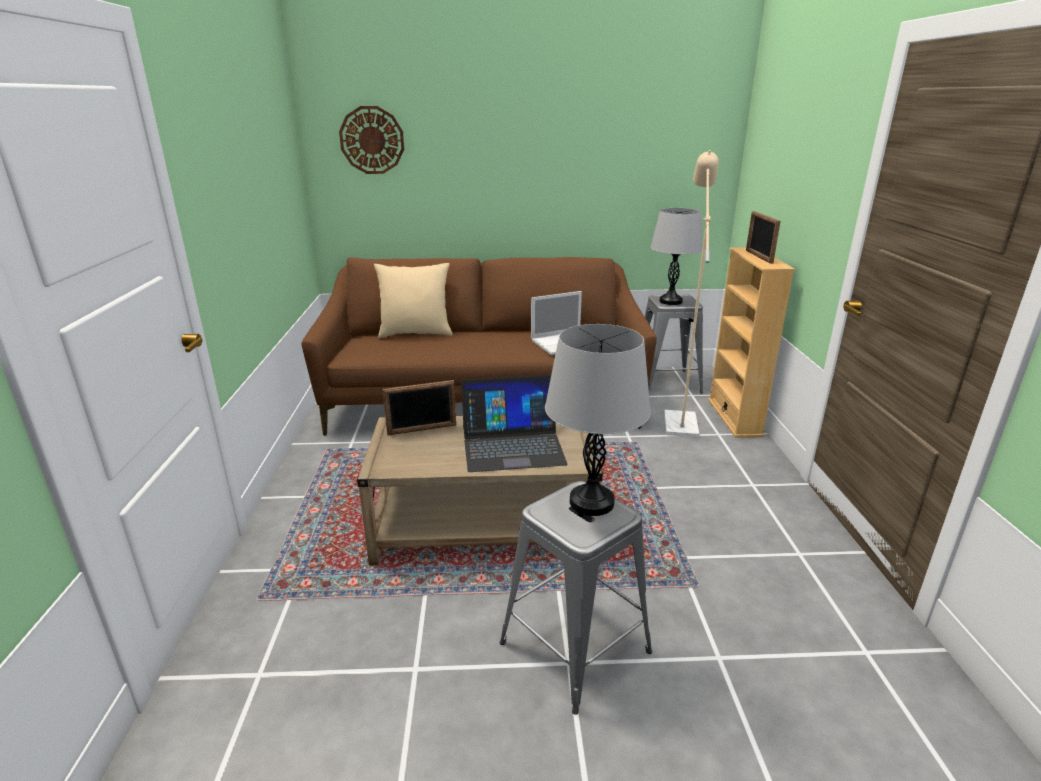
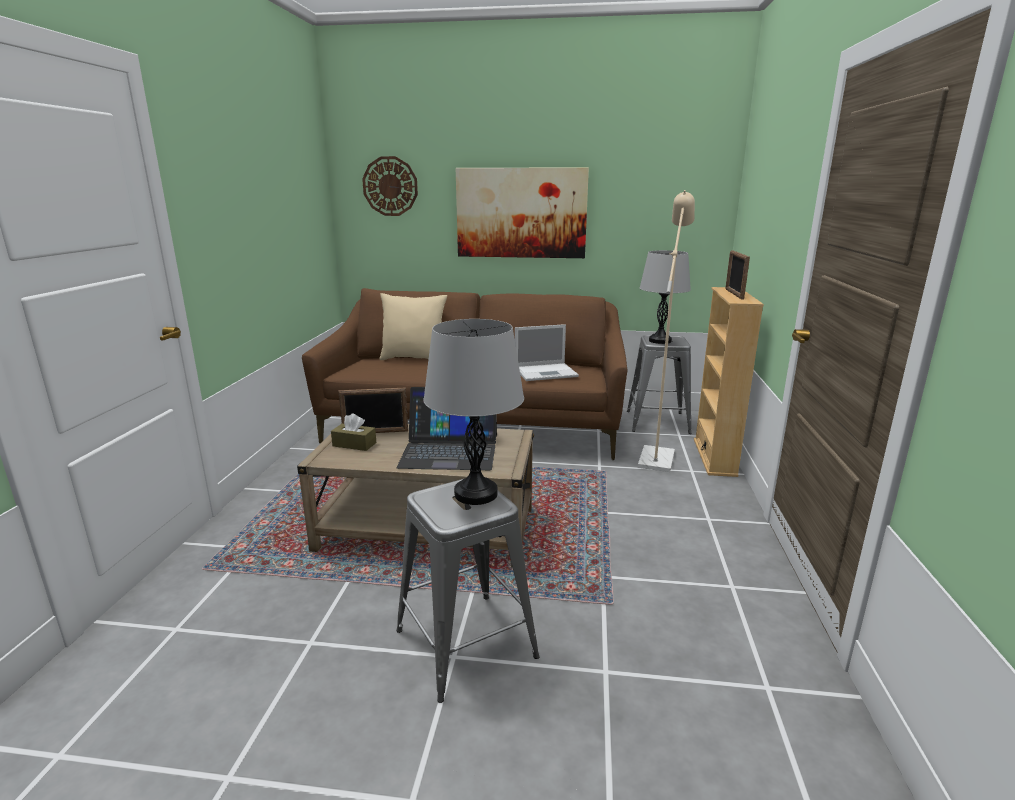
camera: 10 degrees right, 5 degrees down
(406, 446) = (354, 444): none -> brown tissue box
(520, 169) = (521, 213): none -> picture

